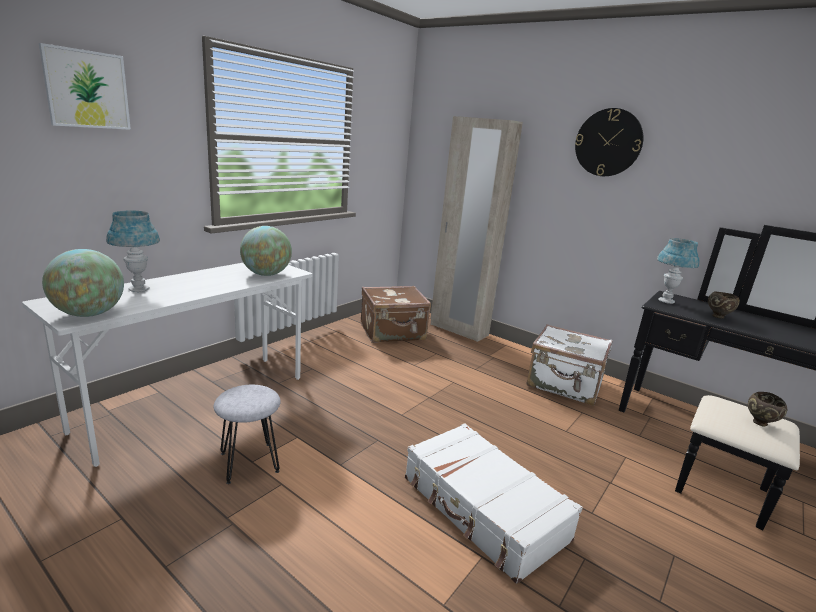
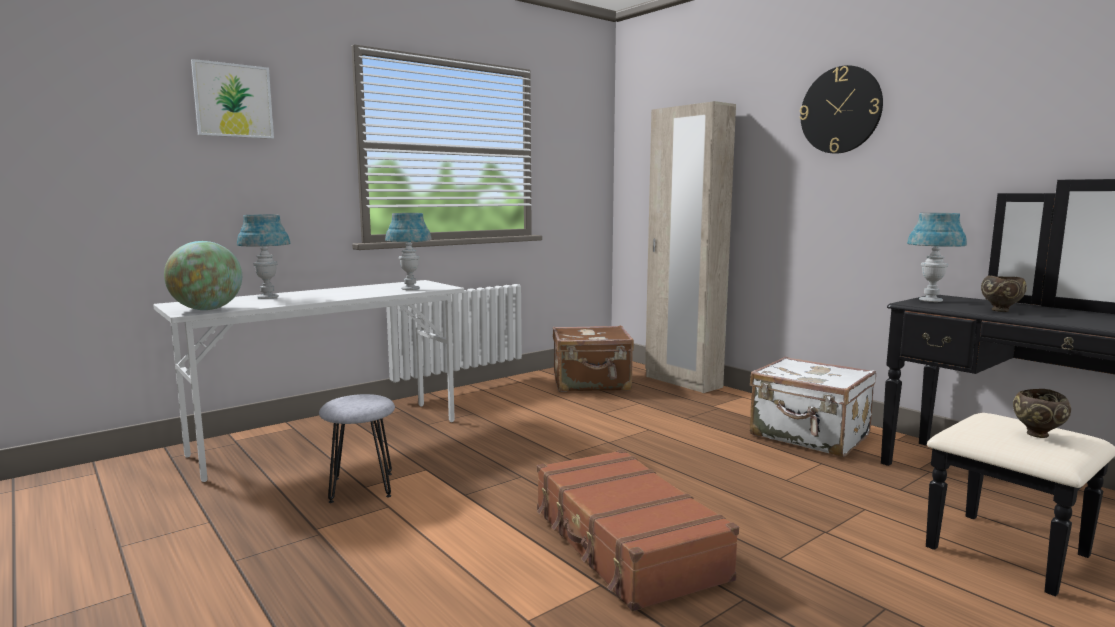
camera: 15 degrees right, 10 degrees down
(266, 274) = (410, 289): globe -> blue table lamp
(483, 509) = (625, 543): white suitcase -> brown suitcase

